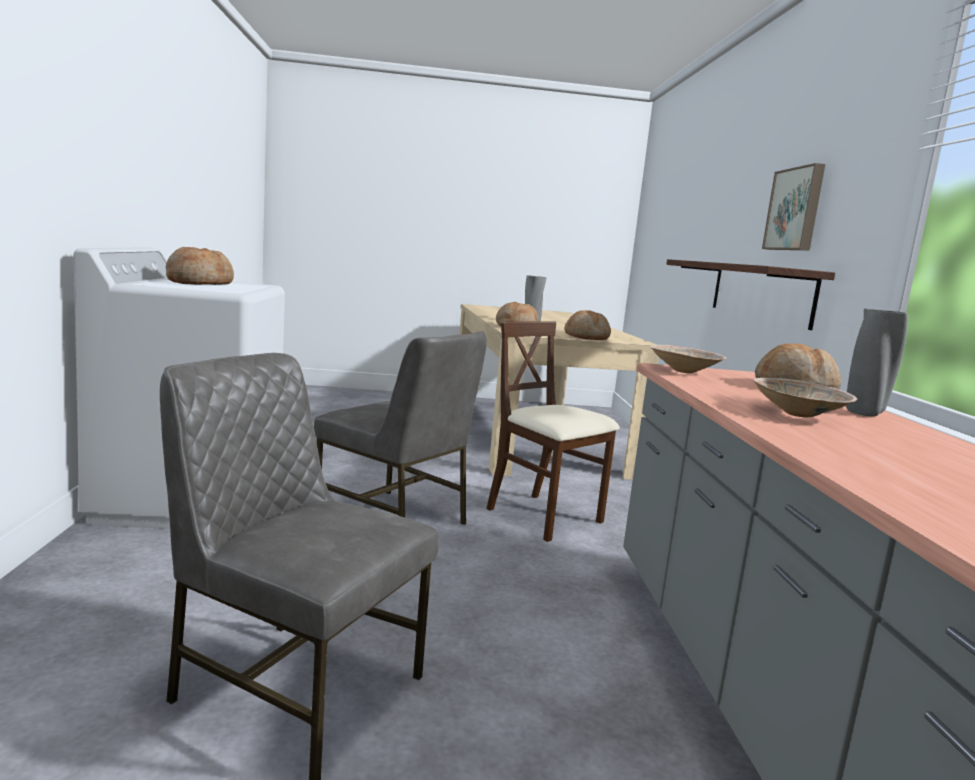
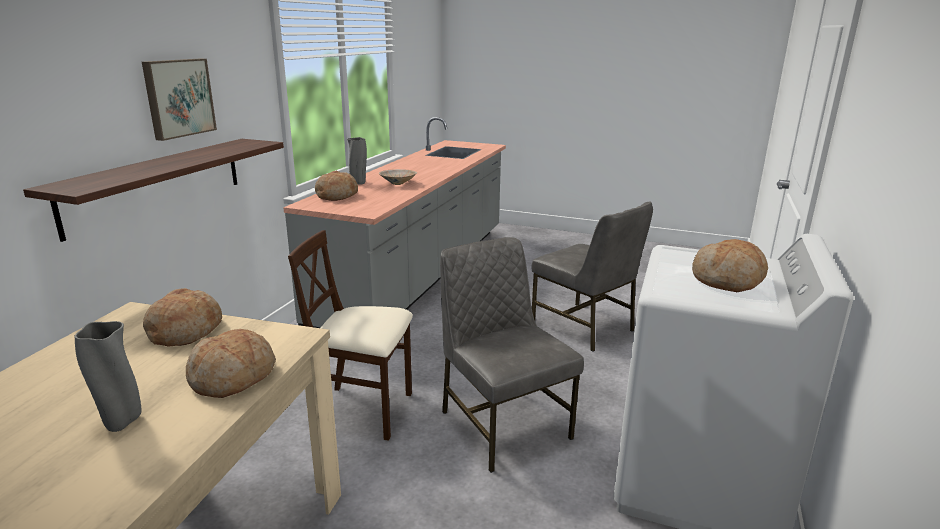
camera: 155 degrees left, 10 degrees up
(544, 516) = (363, 410): beige chair -> beige chair turned 120 degrees clockwise
(685, 372) = (367, 208): beige bowl -> none

